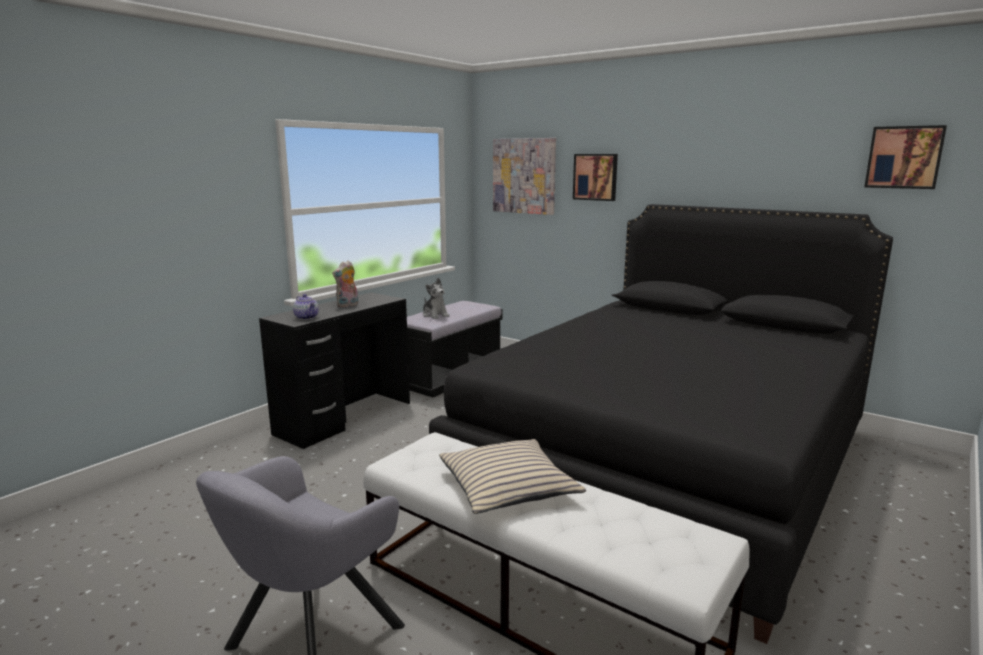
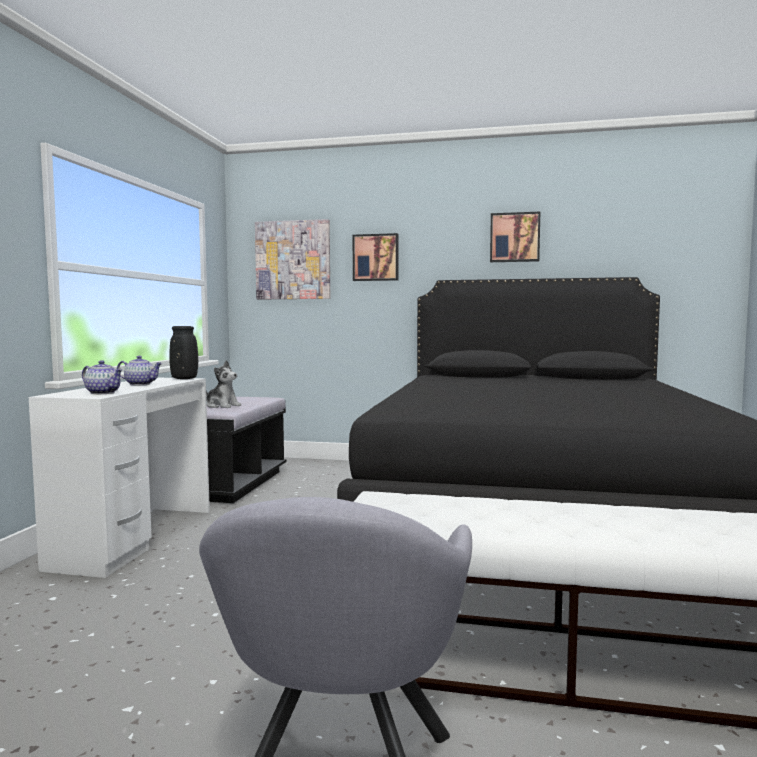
camera: 25 degrees left, 10 degrees down
(344, 418) = (135, 537): black desk -> white desk
(348, 305) = (141, 384): plush toy -> teapot
(389, 298) = (184, 378): none -> black vase
(508, 487) = (525, 518): beige pillow -> none
(904, 157) = (656, 229): picture -> picture (514, 237)

